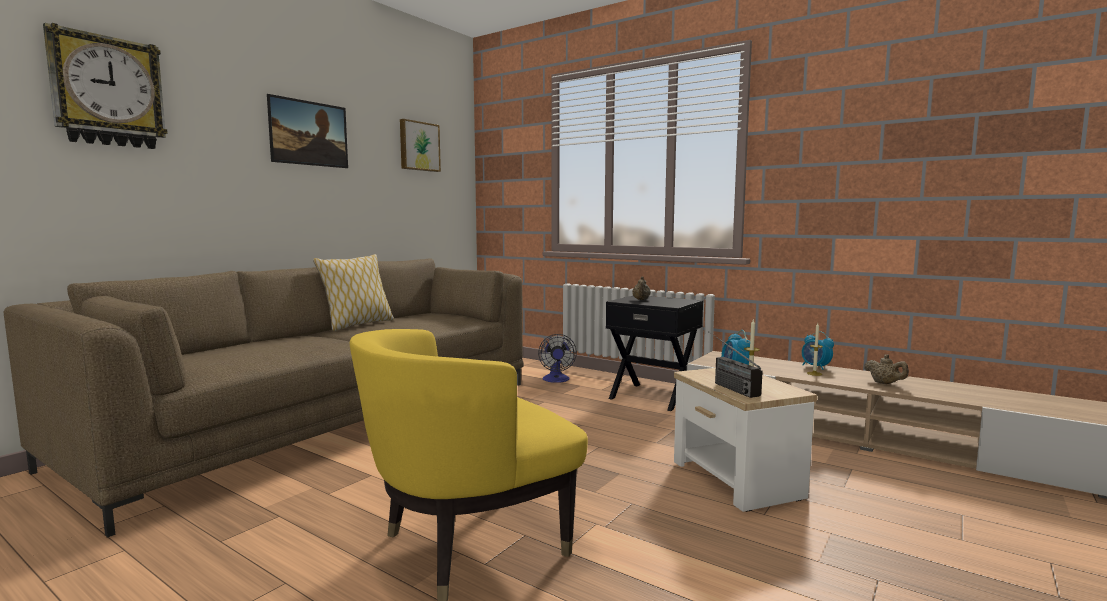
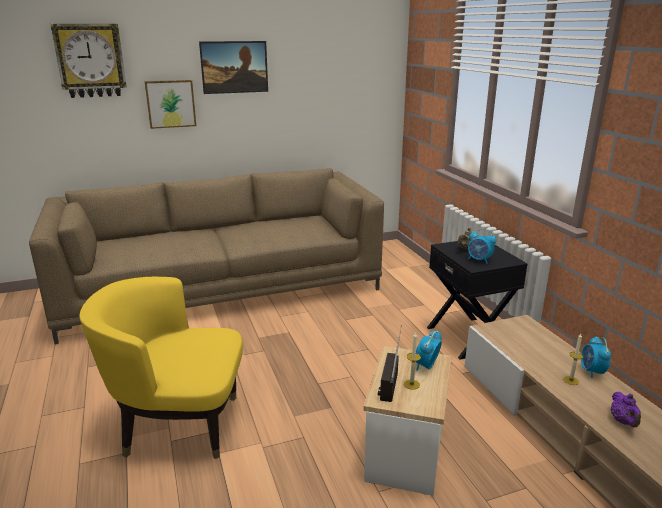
camera: 35 degrees right, 15 degrees up
(357, 325) = (249, 224): pillow -> none
(418, 146) = (340, 63): picture -> picture (170, 103)
(556, 380) = (413, 292): fan -> none
(666, 302) = (479, 260): none -> alarm clock
(885, 383) = (623, 421): beige teapot -> purple teapot

